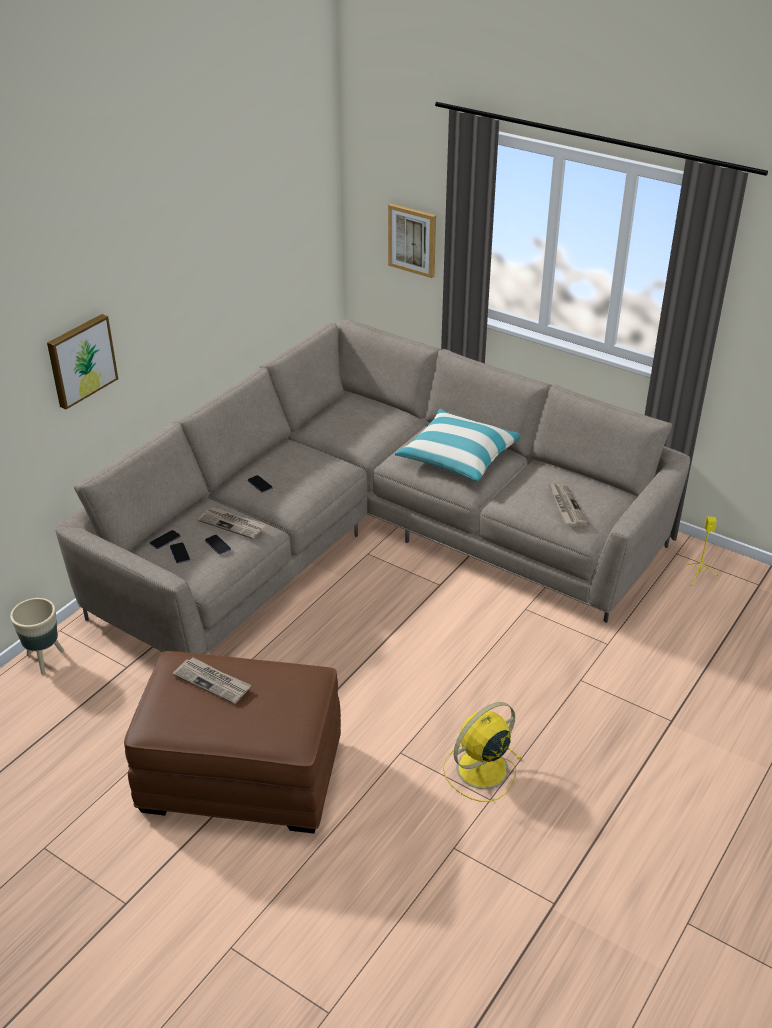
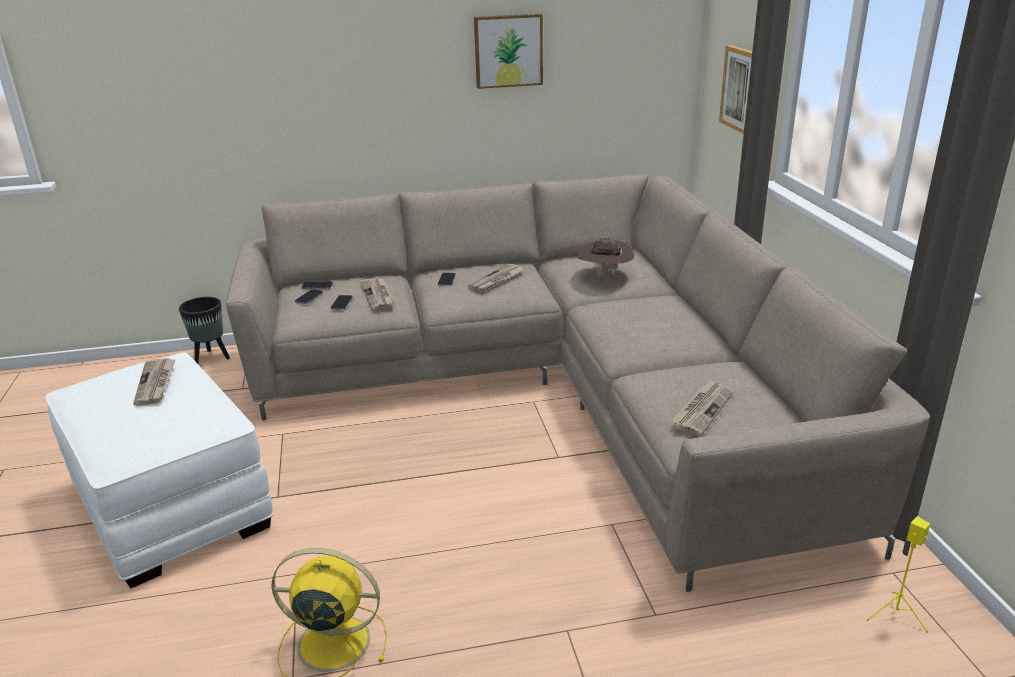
camera: 45 degrees right, 10 degrees down
(44, 659) = (211, 358): beige planter -> black planter
(80, 360) = (303, 91): picture -> picture (508, 50)
(243, 775) = (172, 506): brown ottoman -> white ottoman
(298, 467) = (496, 280): none -> newspaper
(367, 428) = (604, 276): none -> brown hat
(458, 457) = (654, 325): pillow -> none

